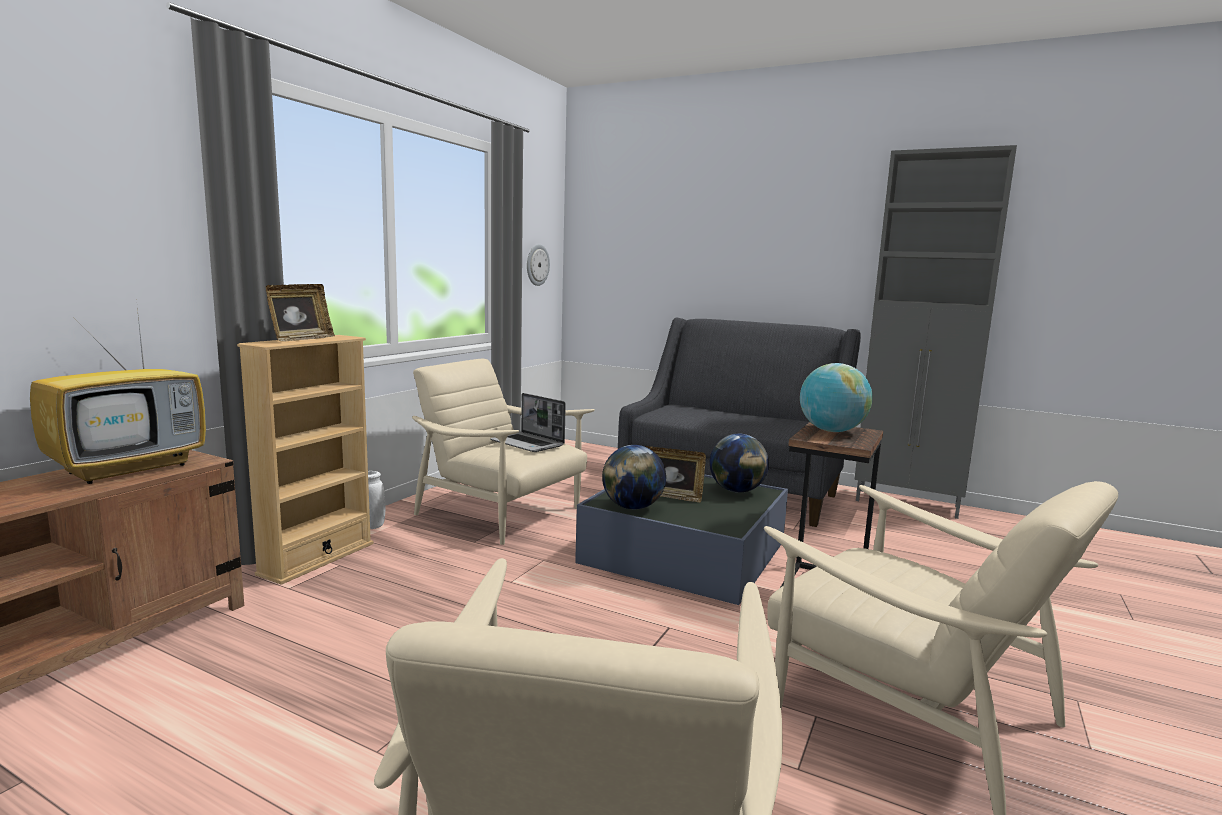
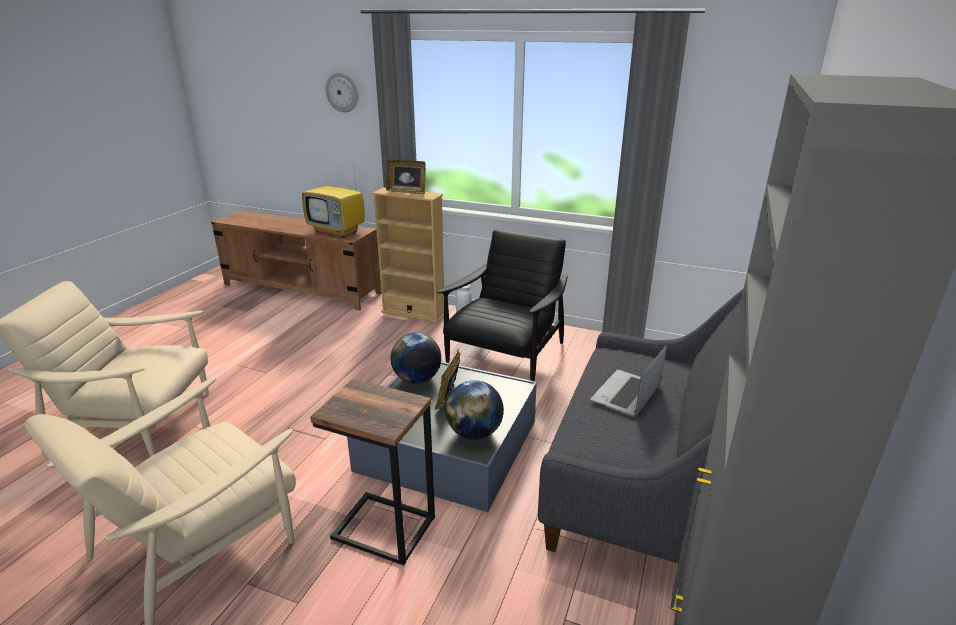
camera: 85 degrees right, 15 degrees up
(501, 513) = (505, 355): beige armchair -> black armchair
(528, 443) = (505, 313): laptop -> laptop (626, 395)
(537, 265) = (730, 161): wall clock -> wall clock (342, 92)
(832, 431) = (384, 404): globe -> none

